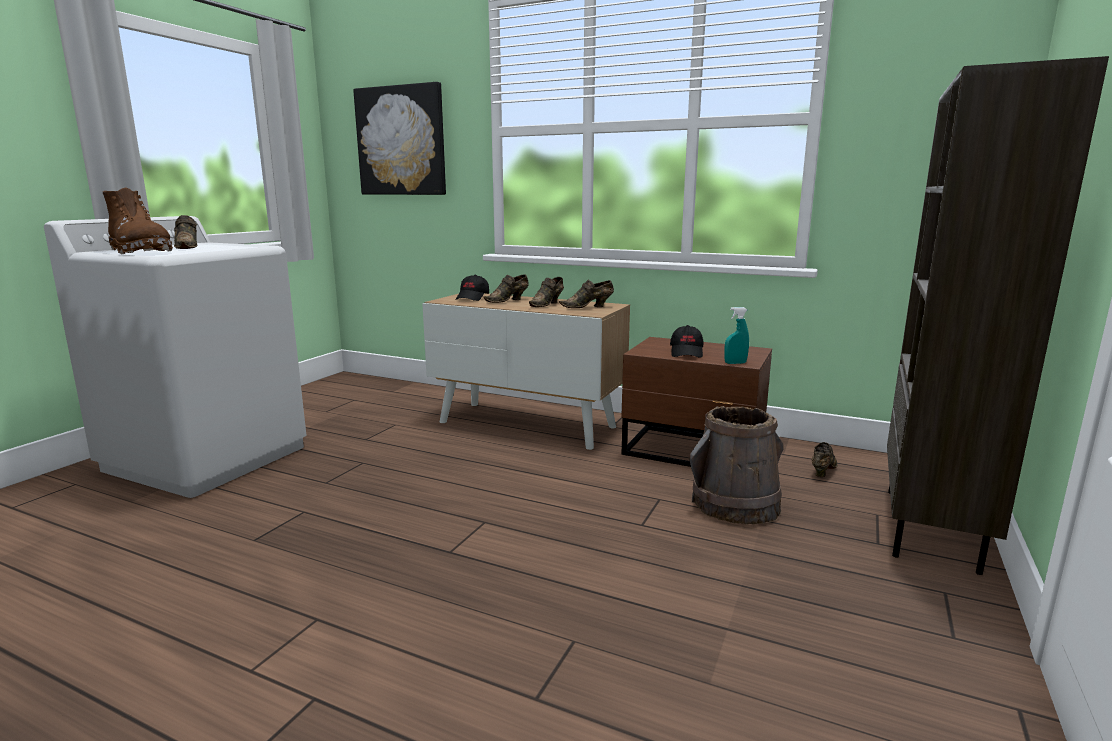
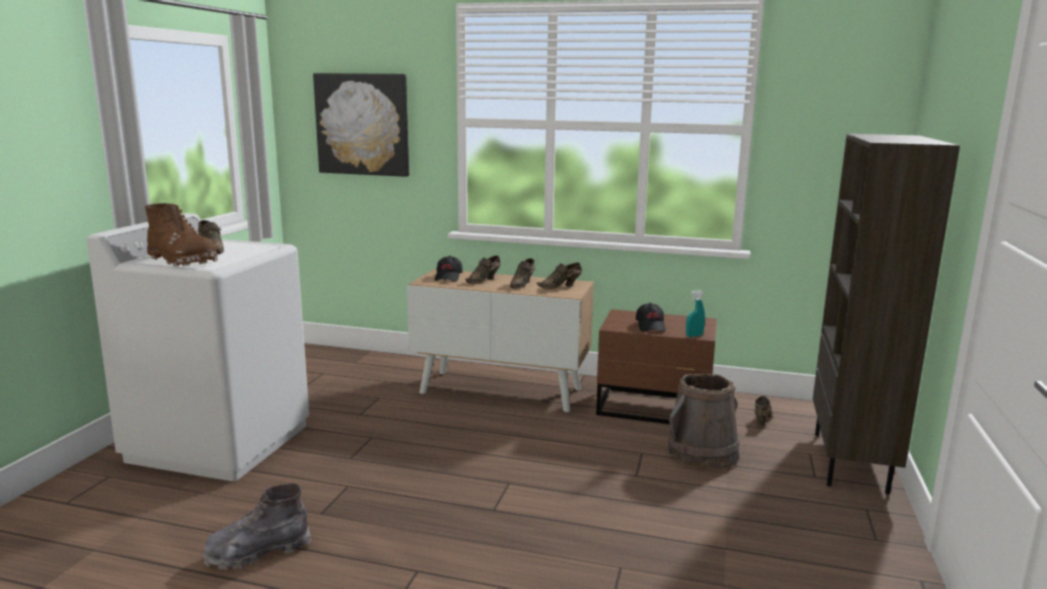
camera: 10 degrees left, 0 degrees up
(156, 577) = (258, 552): none -> grey boot

